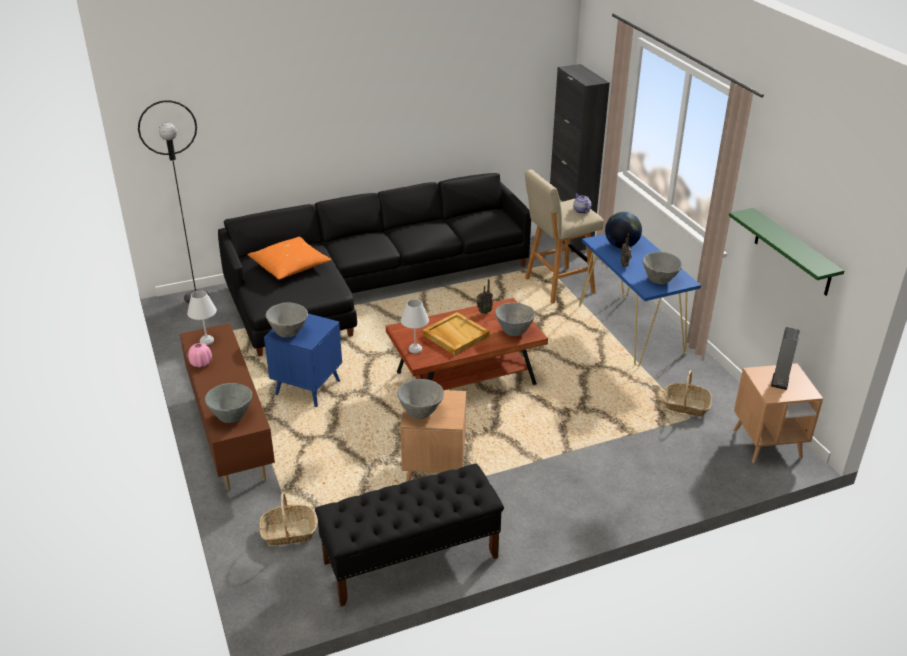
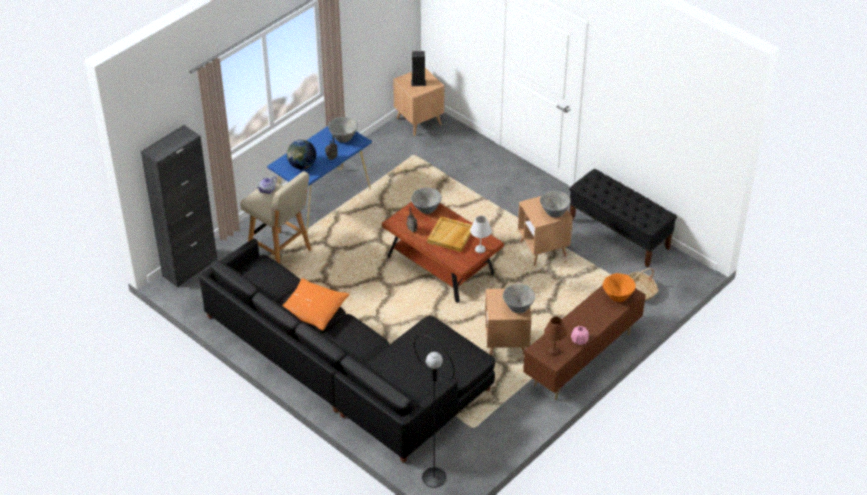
camera: 115 degrees left, 10 degrees up
(207, 340) = (553, 351): white table lamp -> brown table lamp
(231, 416) = (617, 297): grey bowl -> orange bowl
(290, 266) = (414, 365): orange pillow -> orange pillow (313, 310)
(308, 388) = (506, 343): blue side table -> brown side table
(685, 406) = (402, 159): basket -> none
(793, 252) = (372, 35): green shelf -> none

